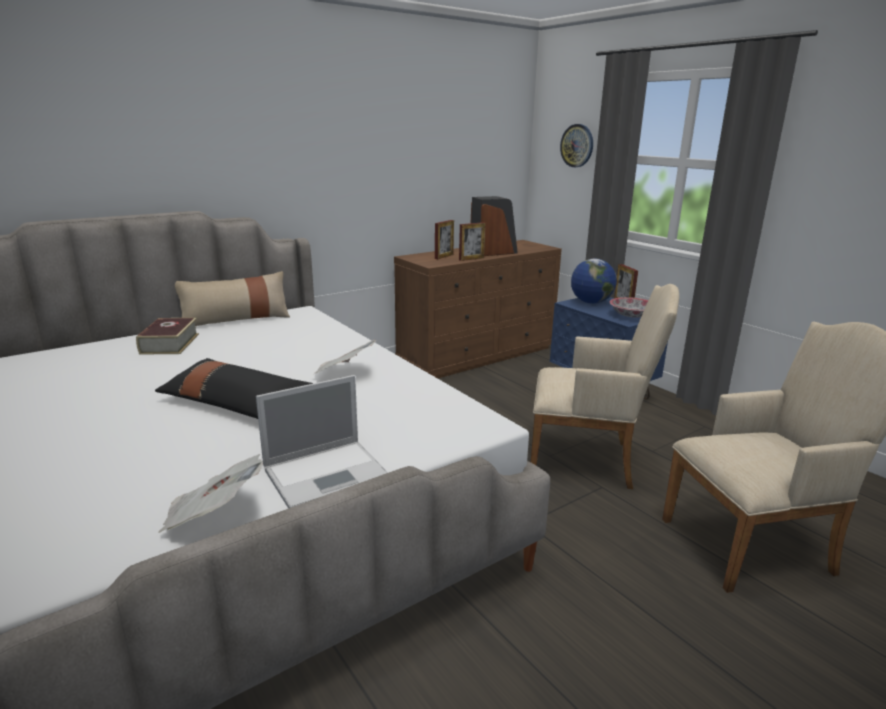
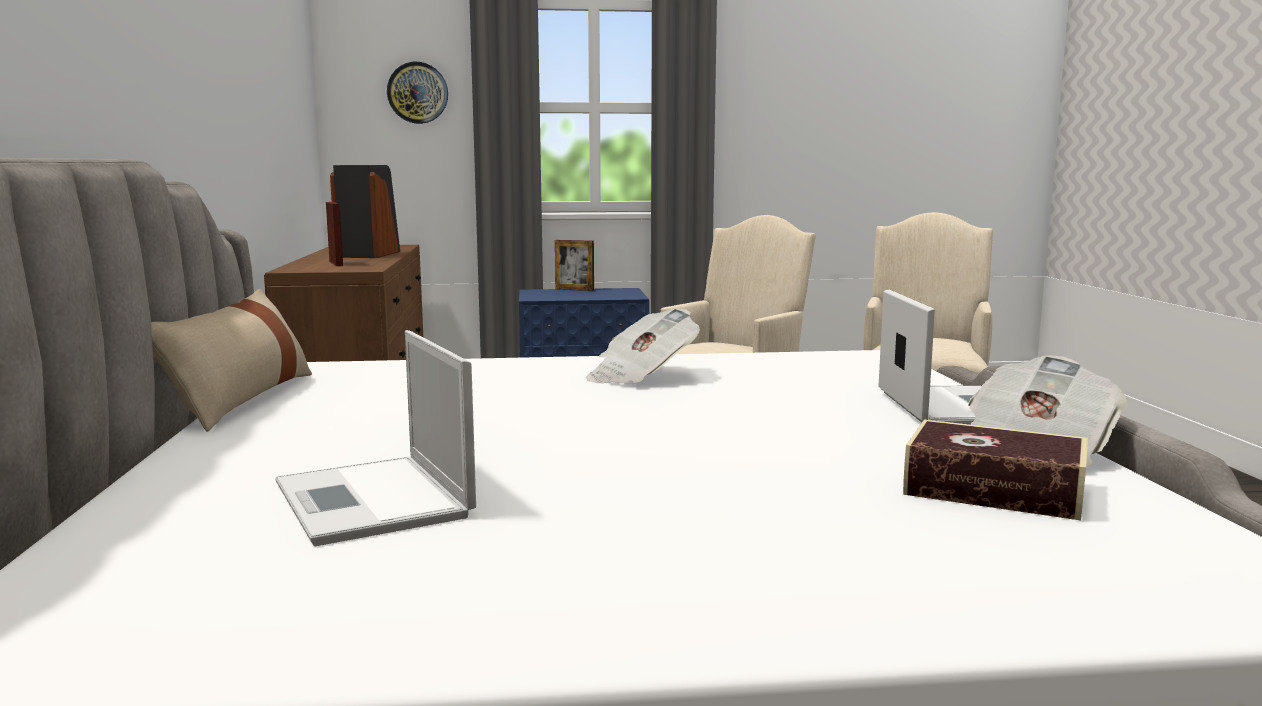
camera: 60 degrees left, 10 degrees down
(89, 377) = (374, 501): none -> laptop
(170, 343) = (281, 442): book -> book (994, 490)
(236, 404) = (683, 424): black pillow -> none
(471, 259) = (381, 260): picture frame -> none
(591, 302) = (548, 294): globe -> none
(631, 315) = (617, 293): bowl -> none

